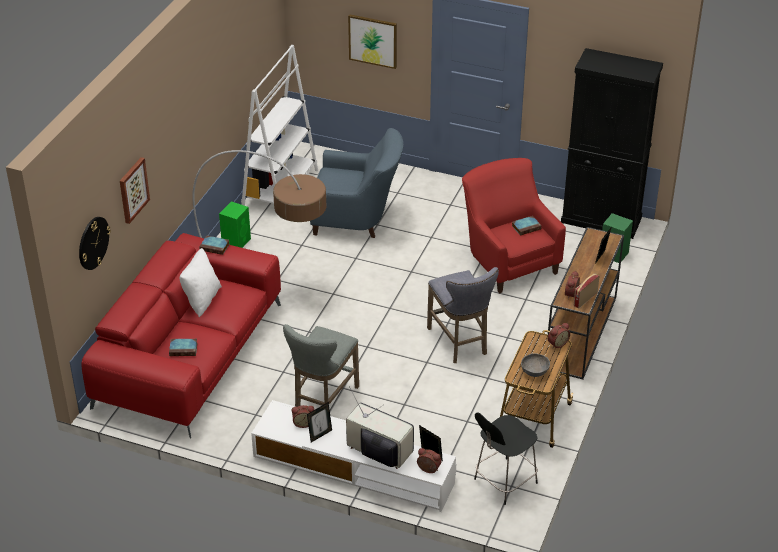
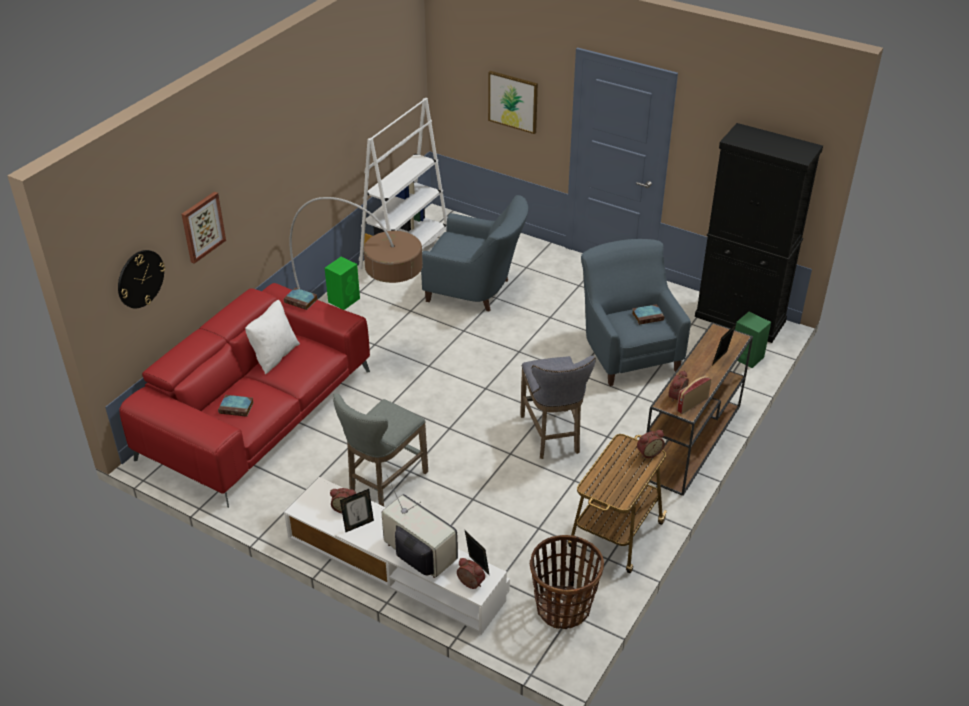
camera: 10 degrees right, 0 degrees up
(503, 482) = (563, 608): black stool -> basket
(508, 260) = (627, 351): red armchair -> blue armchair
(535, 371) = (614, 483): grey bowl -> none

